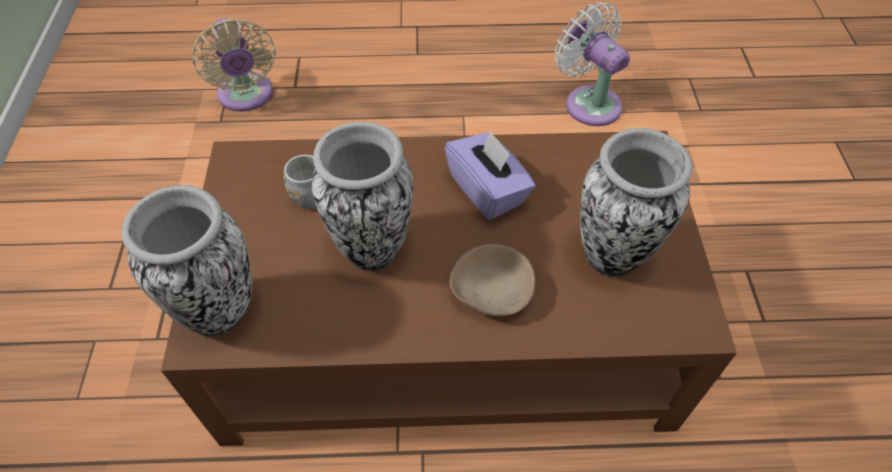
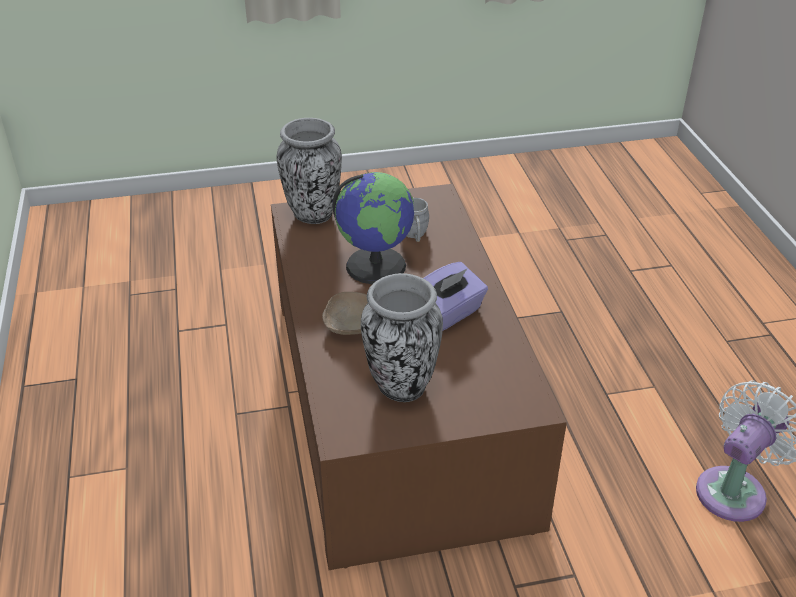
camera: 80 degrees right, 15 degrees down
(246, 97) = (602, 247): beige fan -> none
(371, 248) = (376, 265): vase -> globe

